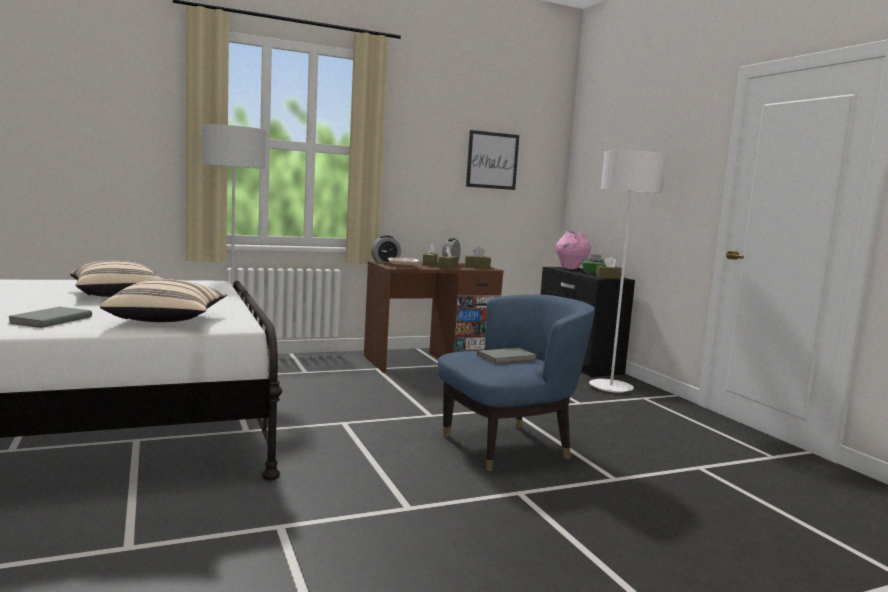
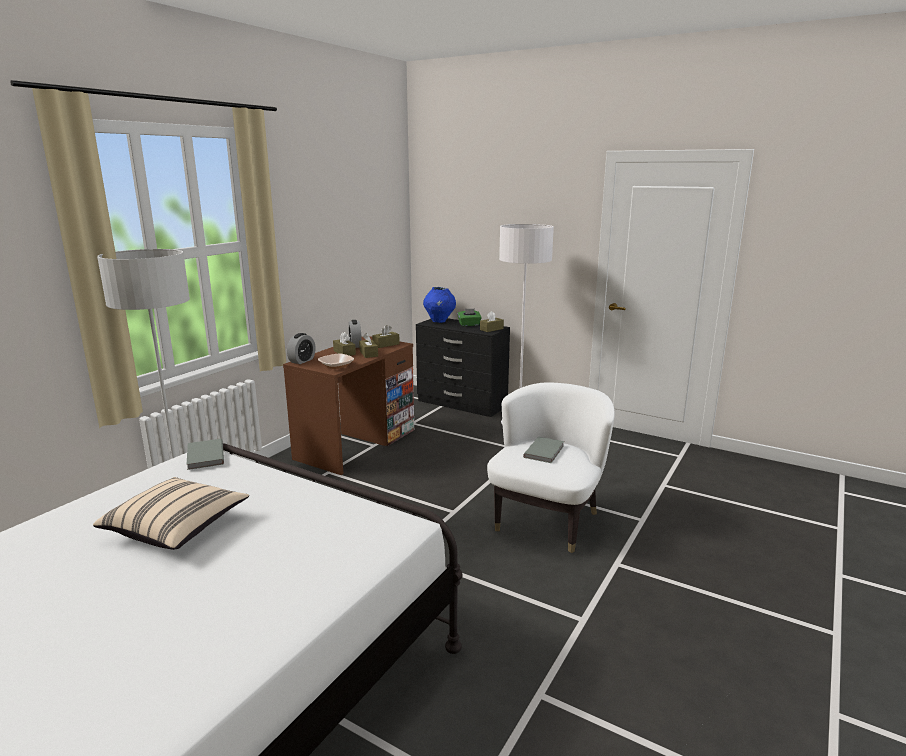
camera: 35 degrees left, 10 degrees up
(49, 320) = (238, 616): grey book -> grey book (204, 456)
(168, 320) = (341, 551): beige pillow -> none
(492, 160) = (357, 228): picture -> none
(508, 446) = (548, 520): blue armchair -> white armchair
(570, 268) = (439, 321): pink vase -> blue vase

